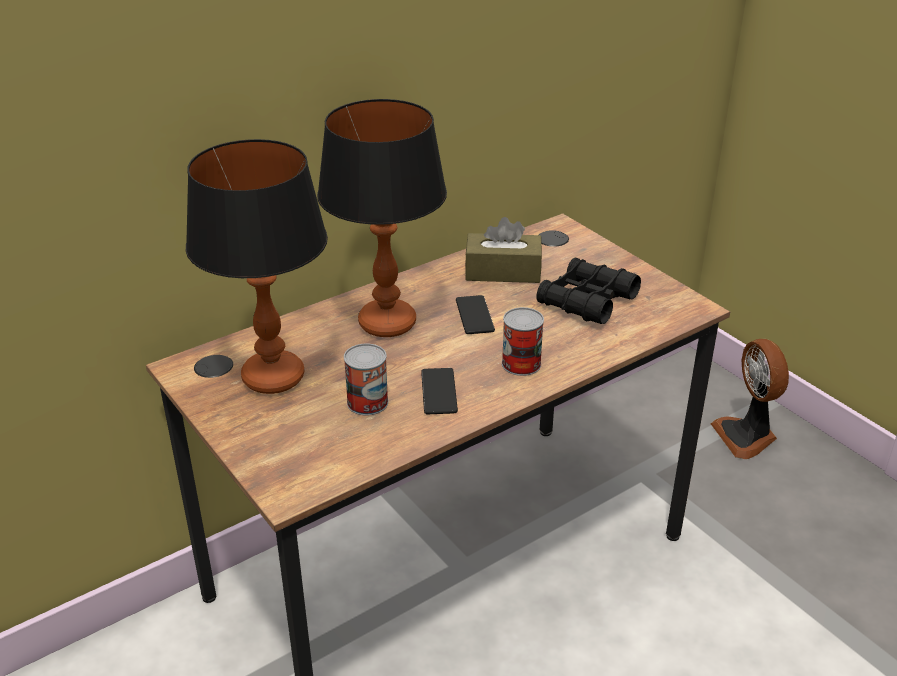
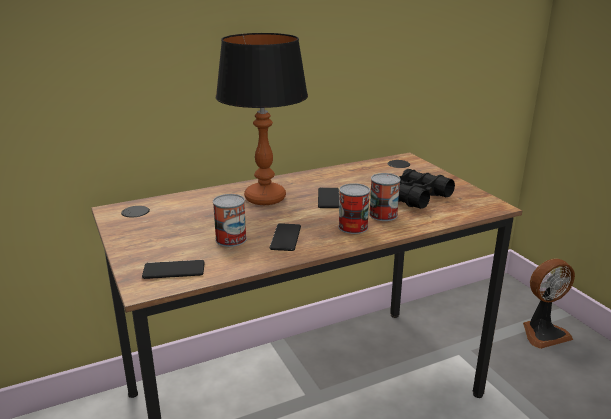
camera: 10 degrees right, 10 degrees down
(272, 377) = (171, 220): table lamp -> none
(313, 462) = (174, 270): none -> phone
(503, 271) = (357, 177): brown tissue box -> none
(555, 338) = (383, 215): none -> can
(746, 436) = (543, 333): fan -> fan turned 105 degrees counterclockwise

